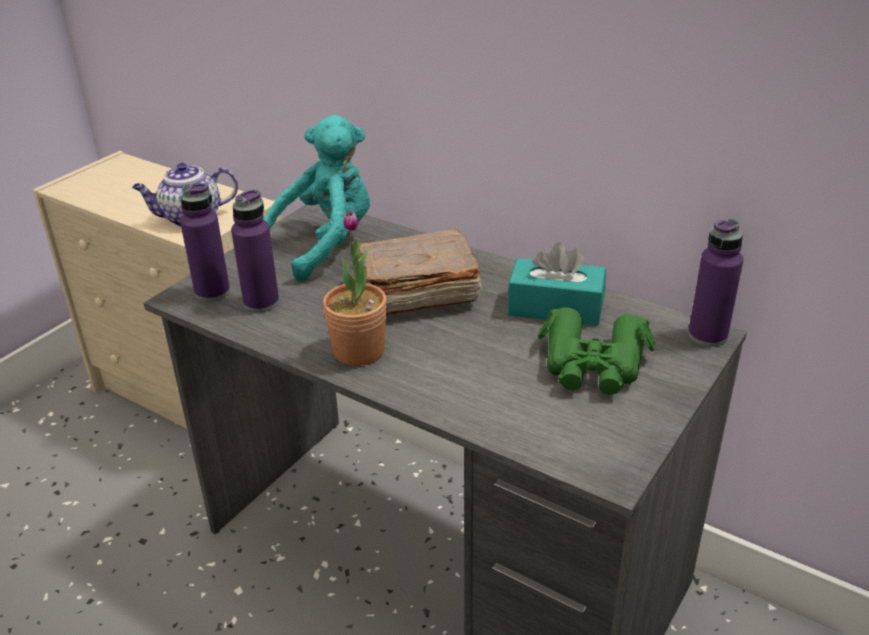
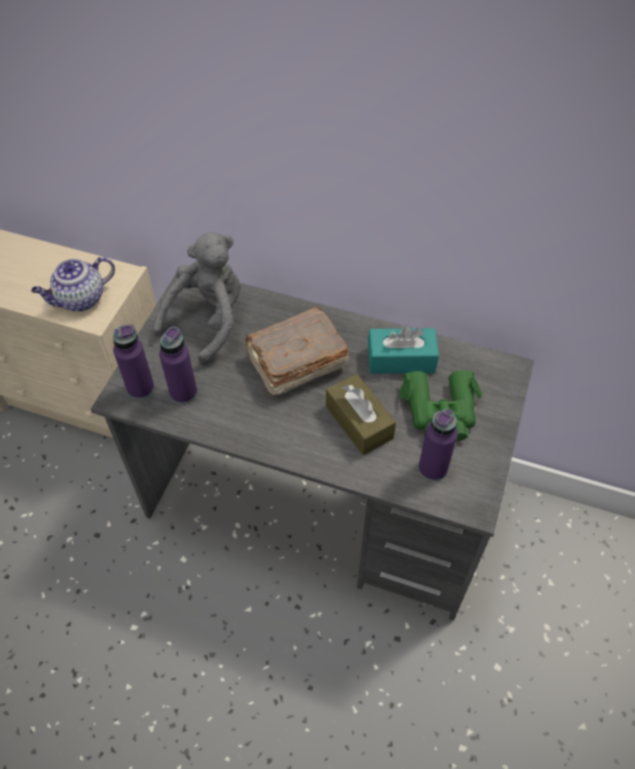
camera: 15 degrees left, 20 degrees up
(324, 245) = (208, 321): turquoise plush toy -> grey plush toy
(359, 351) = (275, 429): potted plant -> none
(474, 359) = (359, 422): none -> brown tissue box
(707, 336) = (510, 369): purple bottle -> purple bottle (432, 468)

